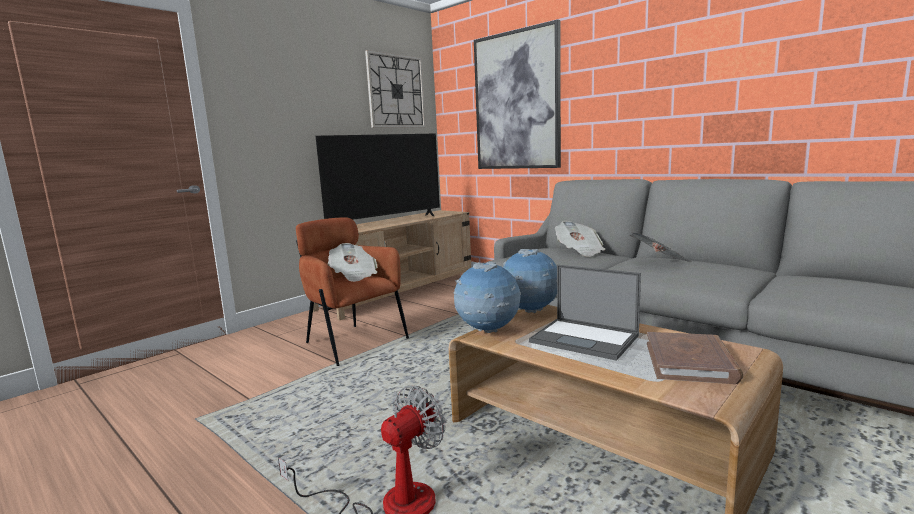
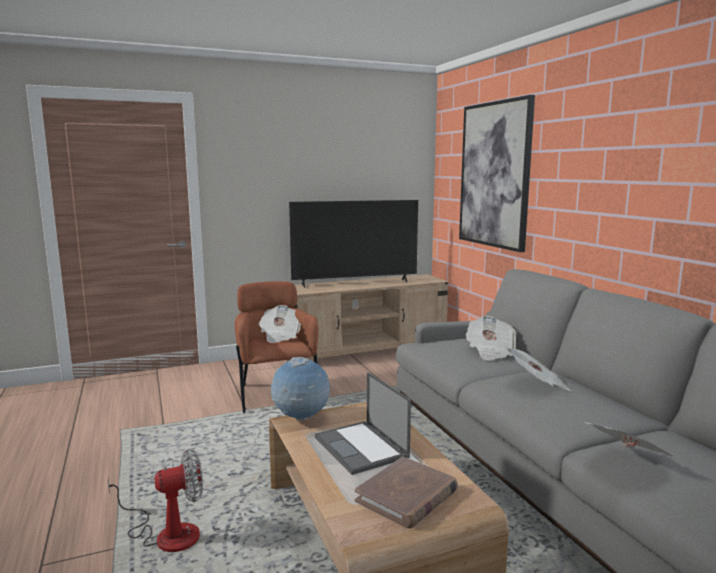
camera: 25 degrees right, 0 degrees up
(396, 91) = (387, 156): wall clock -> none
(530, 312) = (362, 408): globe -> none
(810, 291) = (628, 460): none -> newspaper

